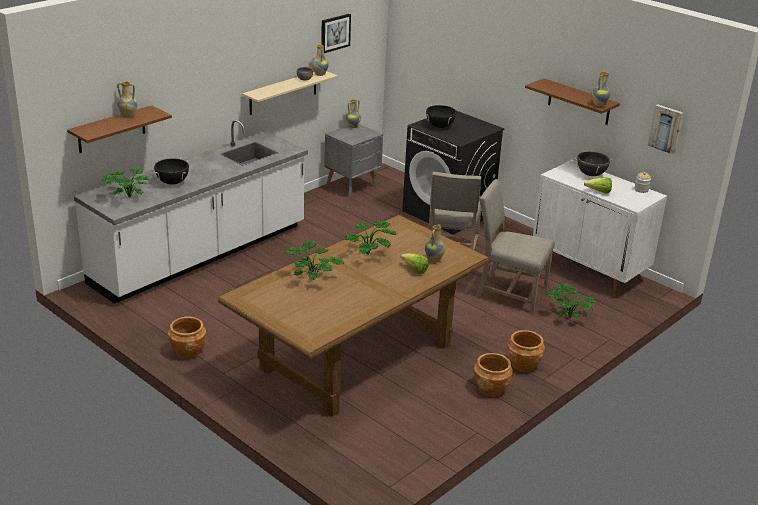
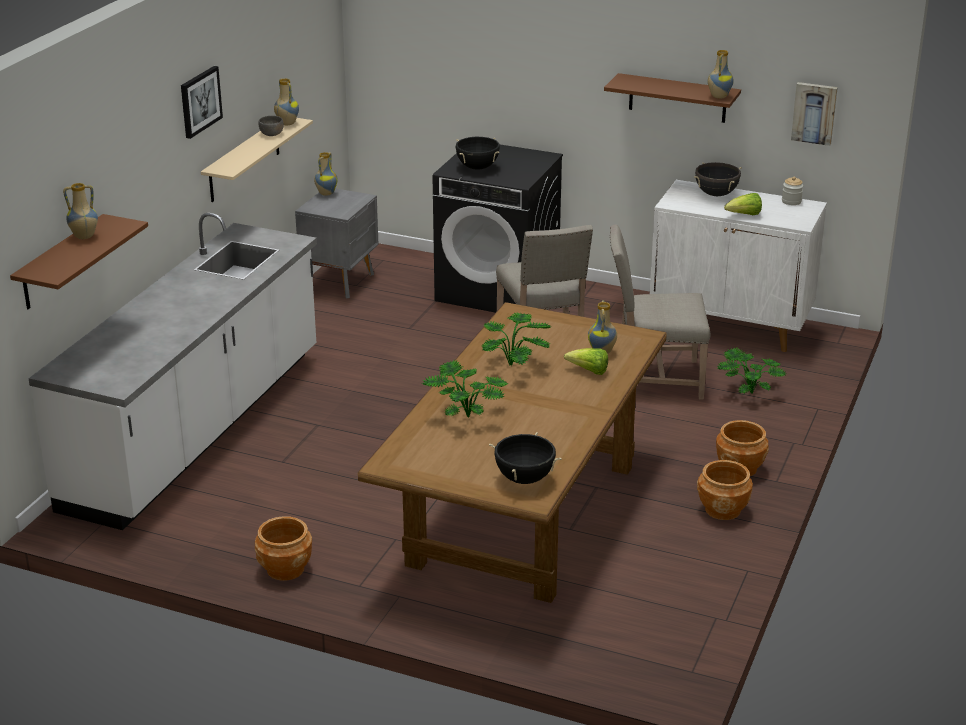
camera: 20 degrees left, 0 degrees up
(126, 197) = (113, 363): potted plant -> none
(172, 183) = (163, 326): black cooking pot -> black cooking pot (524, 479)
(335, 33) = (291, 58): picture -> picture (200, 101)

